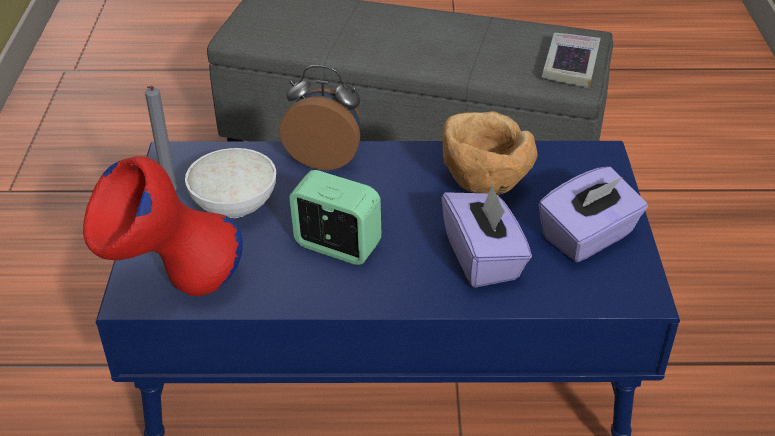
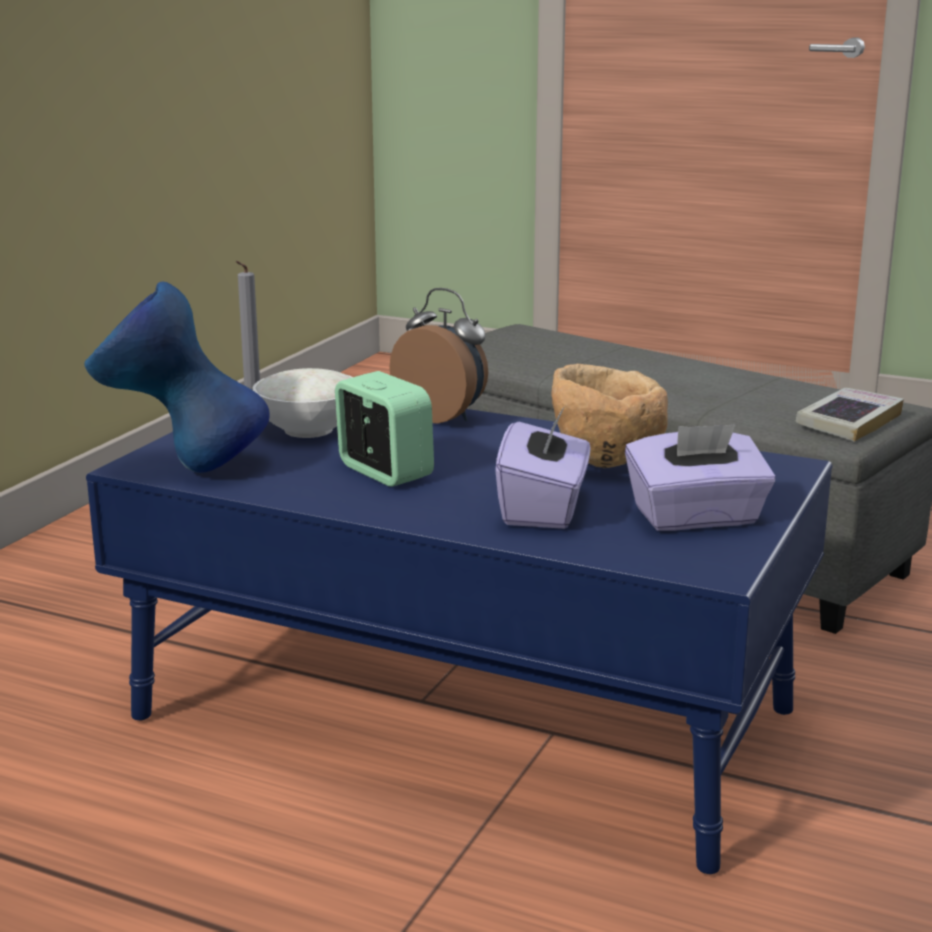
camera: 25 degrees right, 20 degrees down
(175, 290) = (183, 469): red vase -> blue vase

